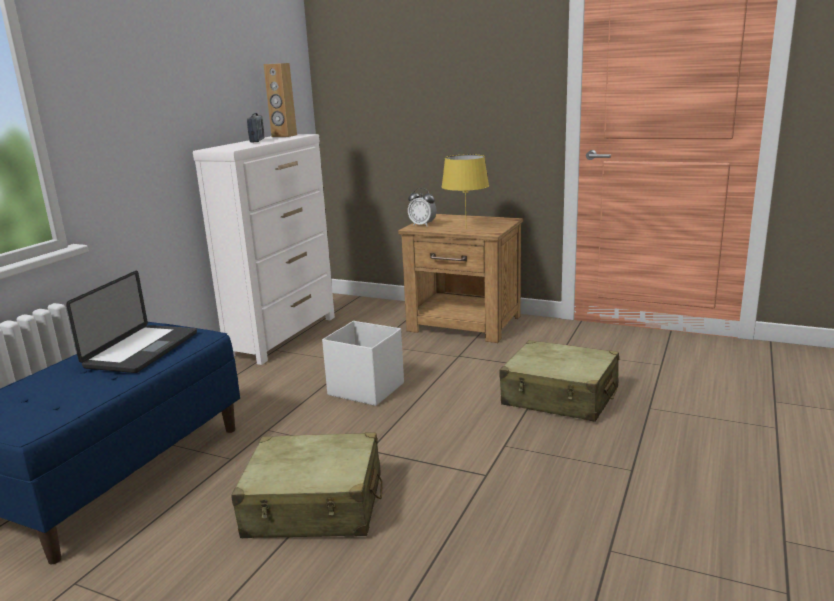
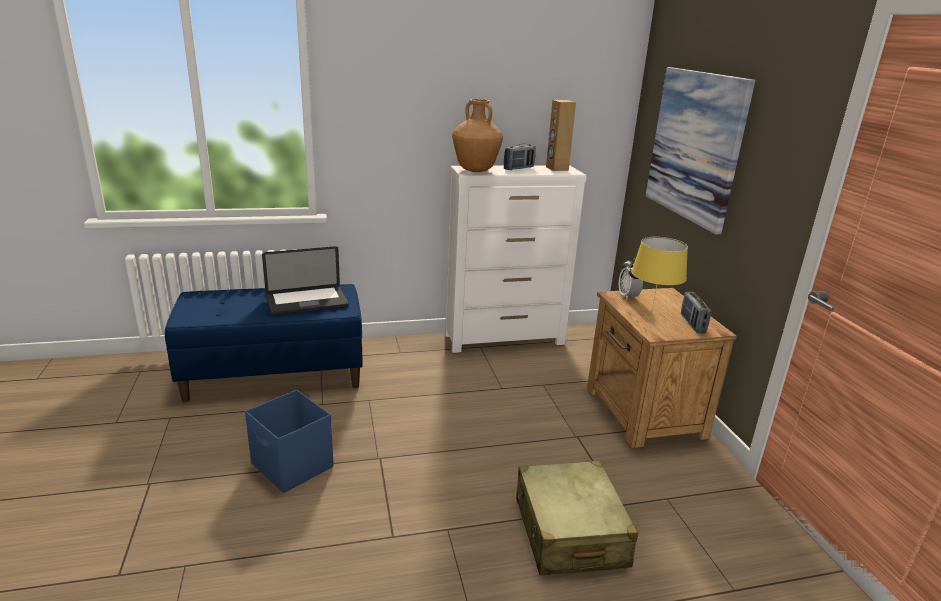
camera: 50 degrees right, 5 degrees up
(231, 147) = (475, 170): none -> brown vase
(314, 505) = (292, 466): beige suitcase -> blue storage box
(365, 389) = (466, 414): white storage box -> none
(411, 84) = (695, 146): none -> picture
(491, 222) = (692, 324): none -> radio

